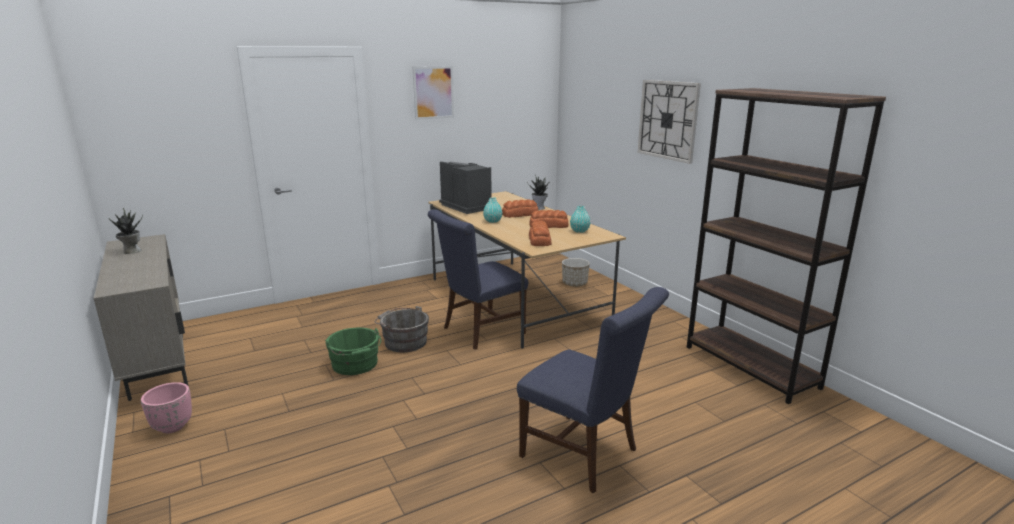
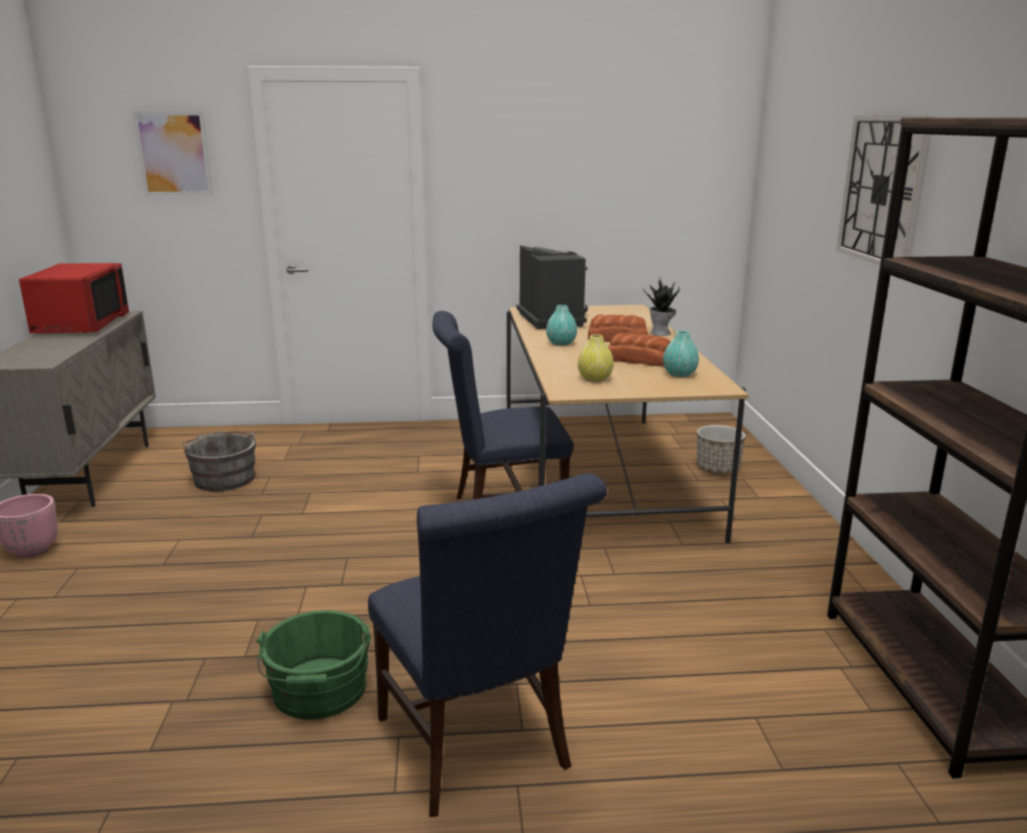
camera: 25 degrees right, 0 degrees up
(131, 251) = (80, 325): potted plant -> red microwave
(355, 365) = (295, 523): green bucket -> green bucket (319, 693)
(403, 342) = (384, 505): grey bucket -> grey bucket (223, 478)
(433, 92) = (530, 139): picture -> picture (173, 154)
(540, 240) = (595, 379): bread -> yellow vase

